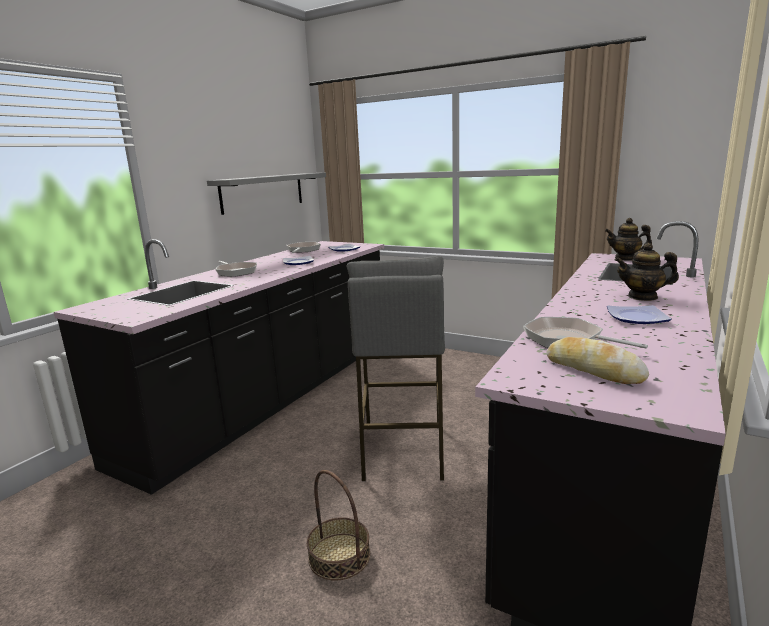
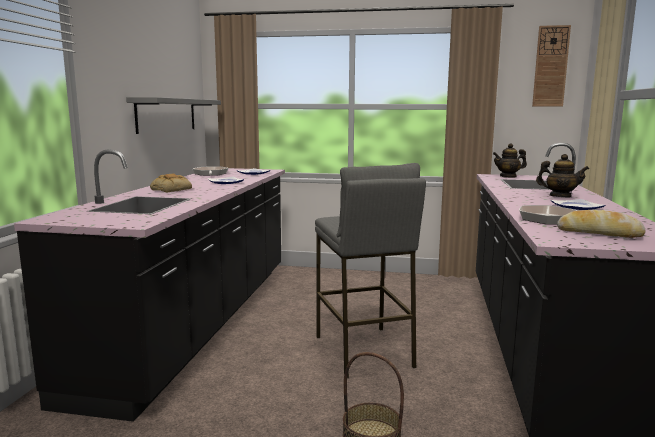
camera: 20 degrees left, 5 degrees down
(236, 272) = (171, 189): frying pan -> bread
(643, 297) = (560, 196): teapot -> teapot turned 150 degrees counterclockwise
(700, 114) = (550, 66): none -> wall clock

